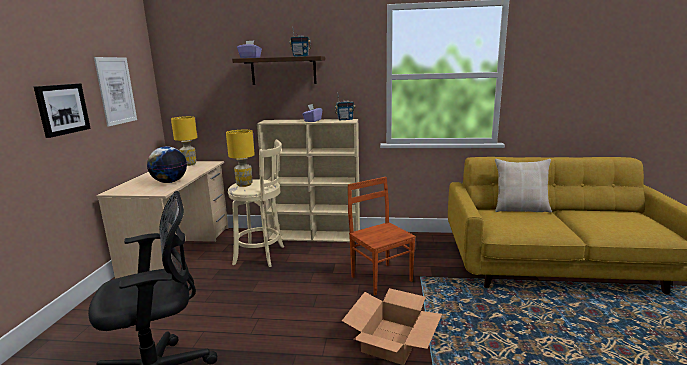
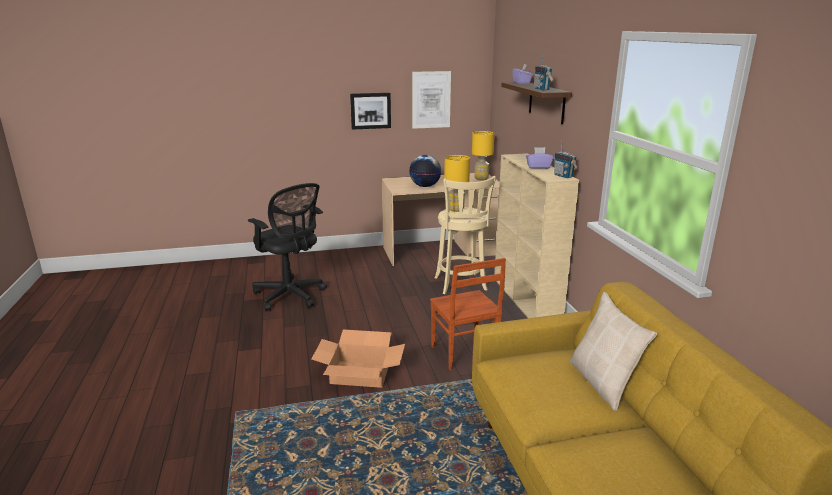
camera: 70 degrees right, 5 degrees up
(381, 278) = (463, 354): brown chair -> brown chair turned 120 degrees clockwise

